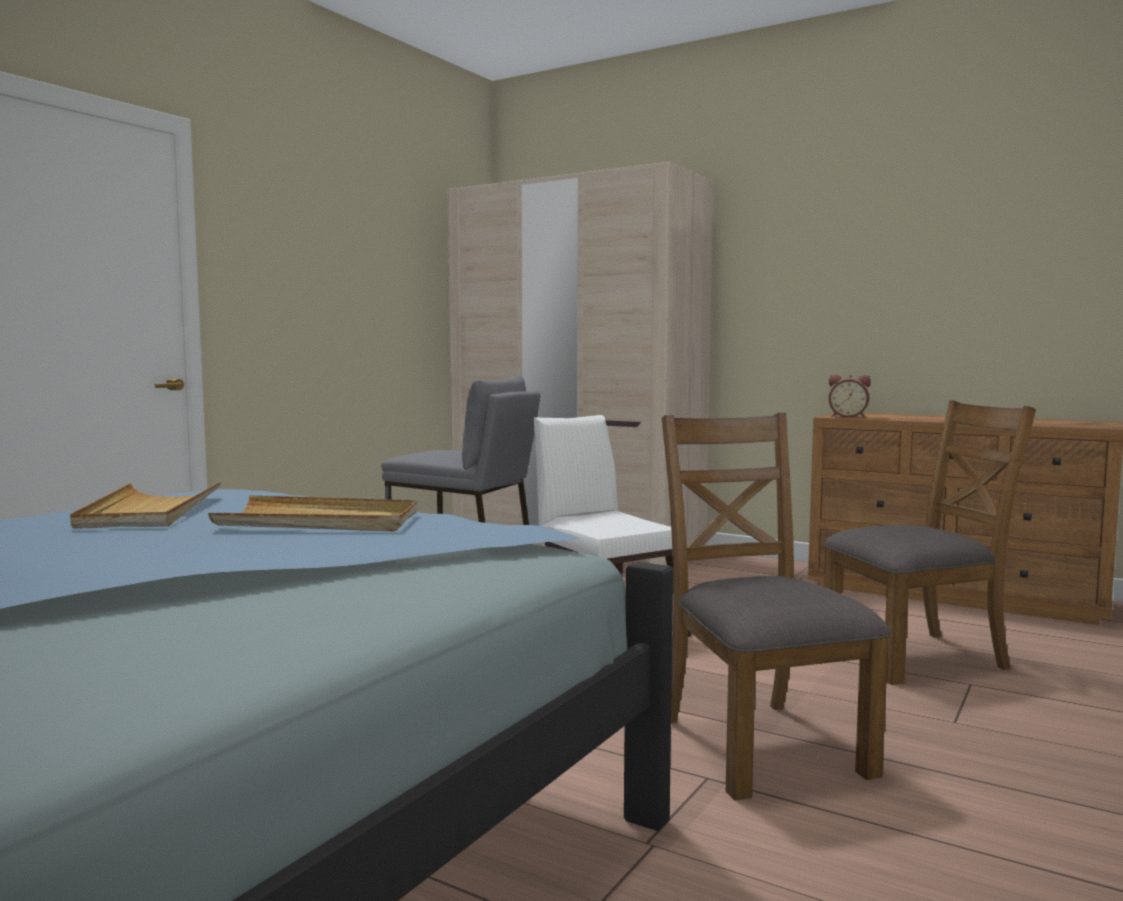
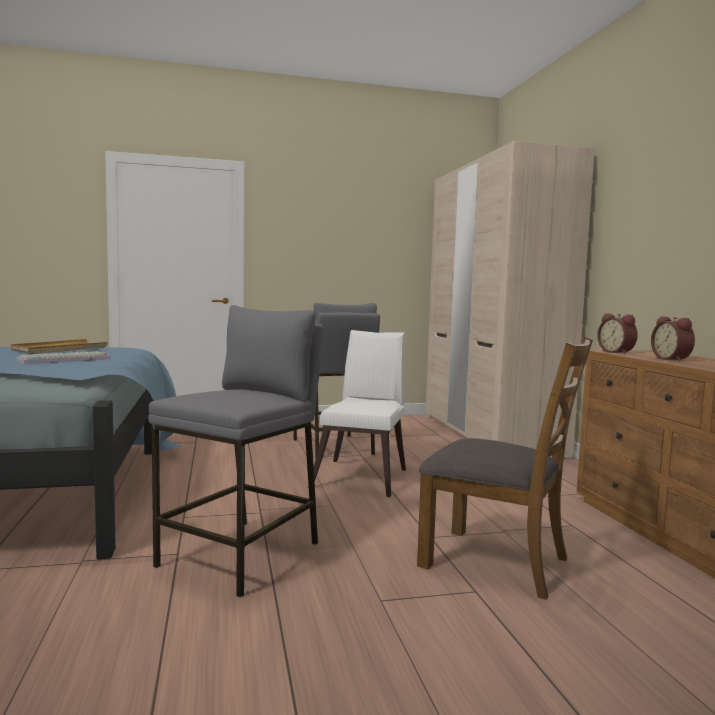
camera: 45 degrees right, 0 degrees up
(320, 522) = (64, 360): beige tray -> keyboard
(760, 745) = (242, 554): brown chair -> grey stool
(919, 418) = (672, 359): none -> alarm clock

